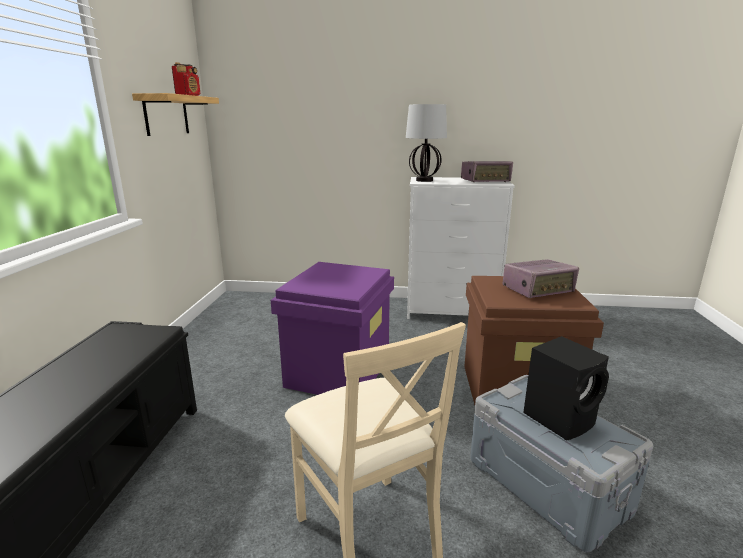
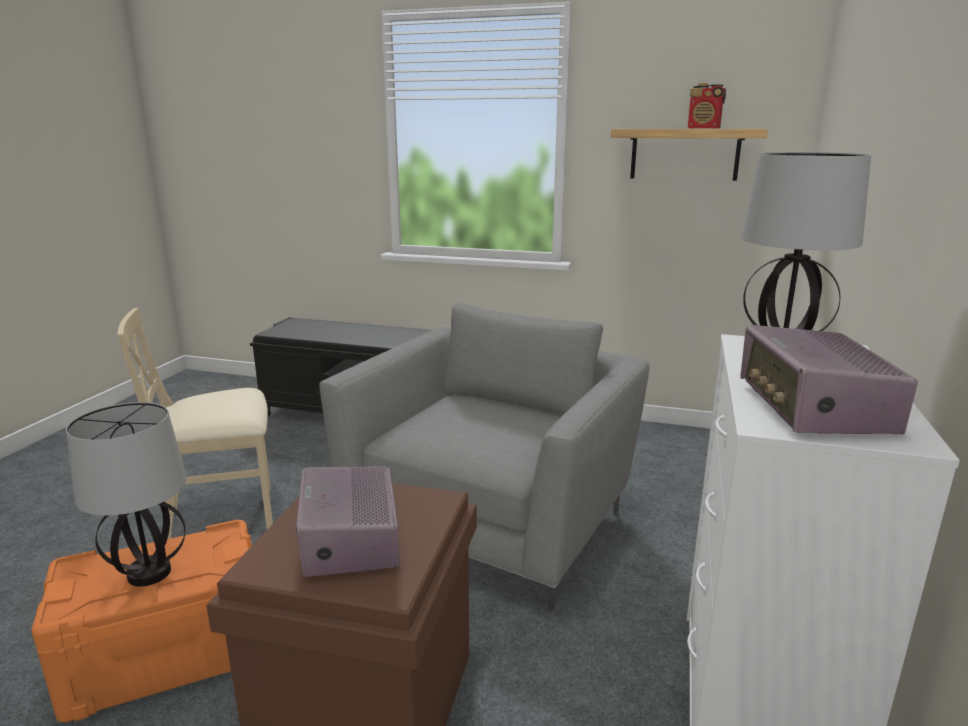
camera: 100 degrees right, 0 degrees up
(338, 371) = (493, 520): purple storage box -> grey armchair
(546, 485) = (168, 653): grey storage box -> orange storage box
(561, 418) = (150, 573): black speaker -> table lamp

